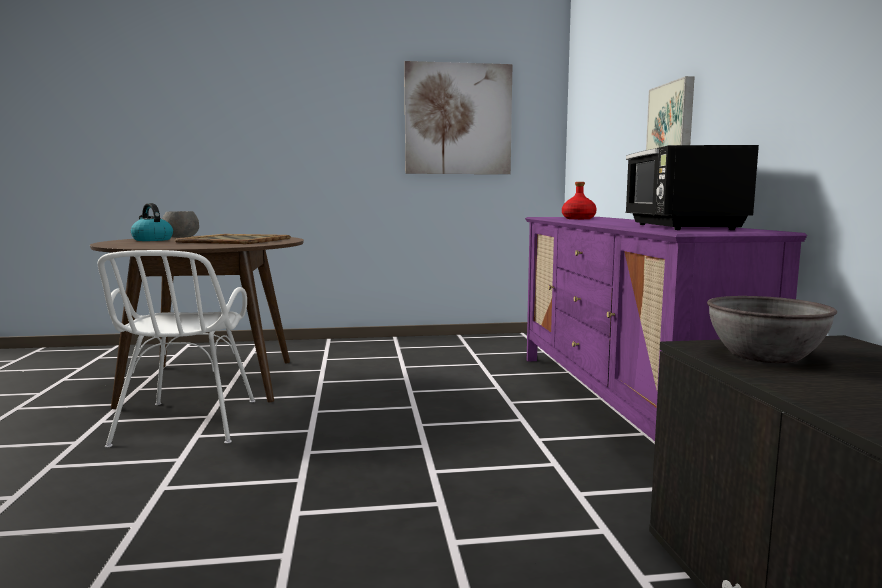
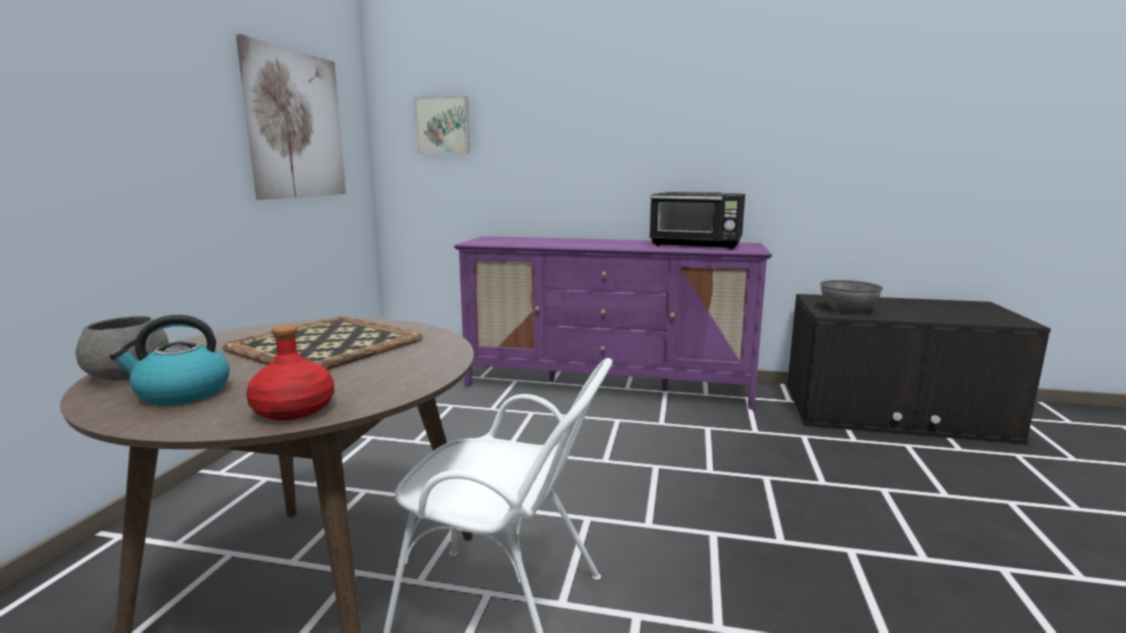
camera: 70 degrees left, 5 degrees up
(578, 218) = (532, 242): red bottle -> red bottle (294, 409)
(672, 121) = (600, 161): picture -> picture (443, 126)

